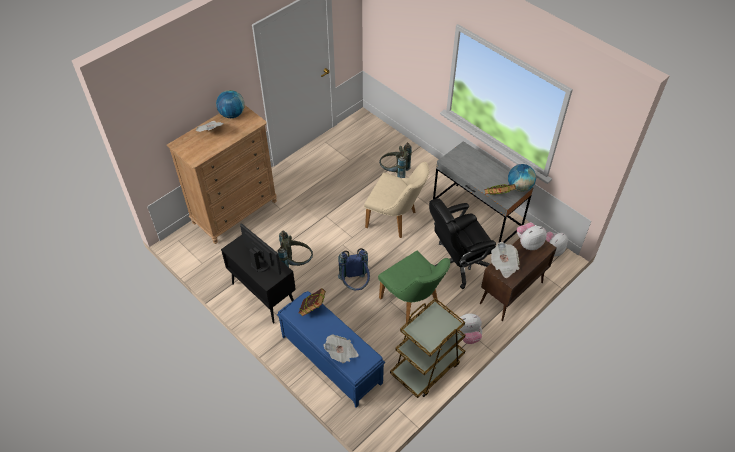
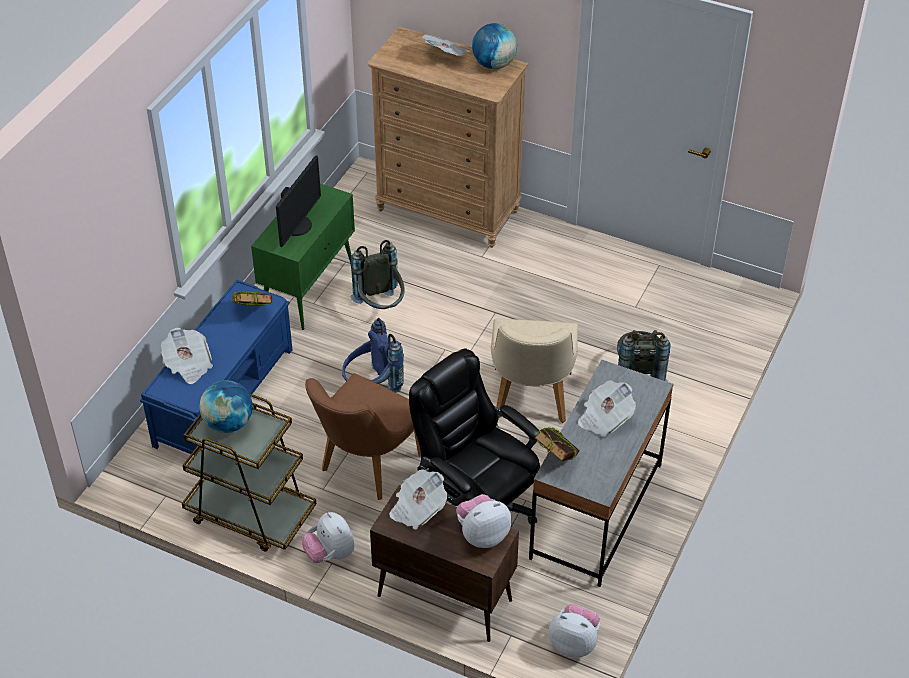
camera: 70 degrees right, 5 degrees down
(263, 294) = (309, 289): black cabinet -> green cabinet
(413, 303) = (365, 467): green chair -> brown chair
(477, 171) = (604, 418): none -> newspaper
(519, 187) = (599, 486): globe -> globe (228, 423)
(528, 243) = (482, 535): plush toy -> plush toy turned 75 degrees counterclockwise

